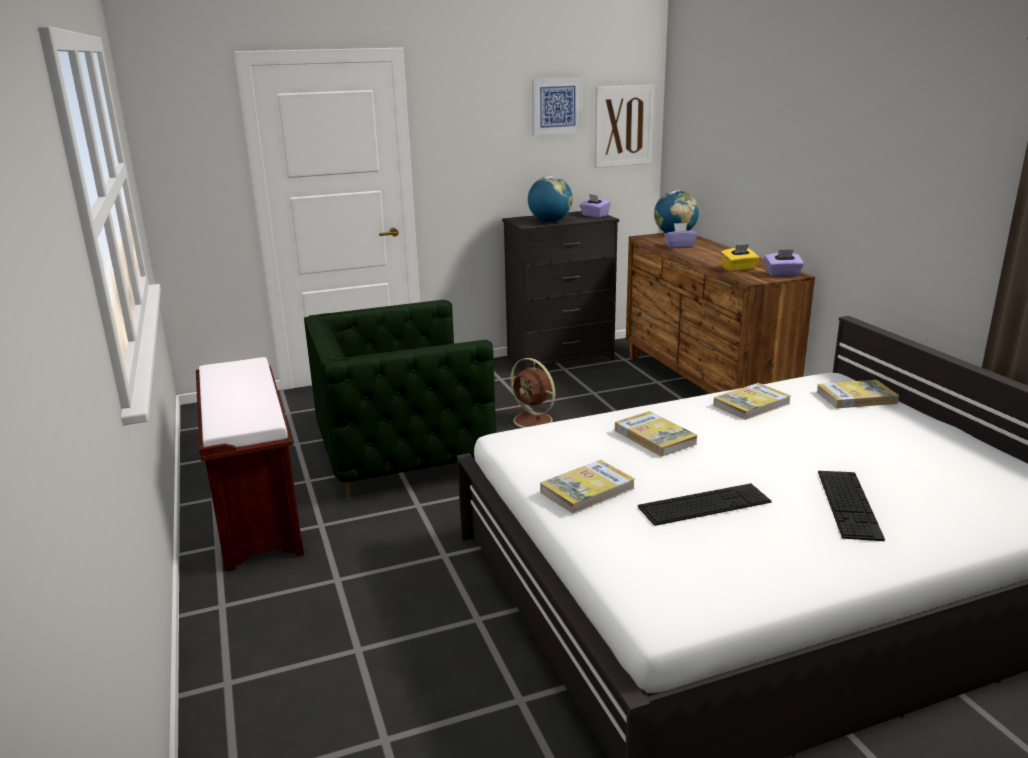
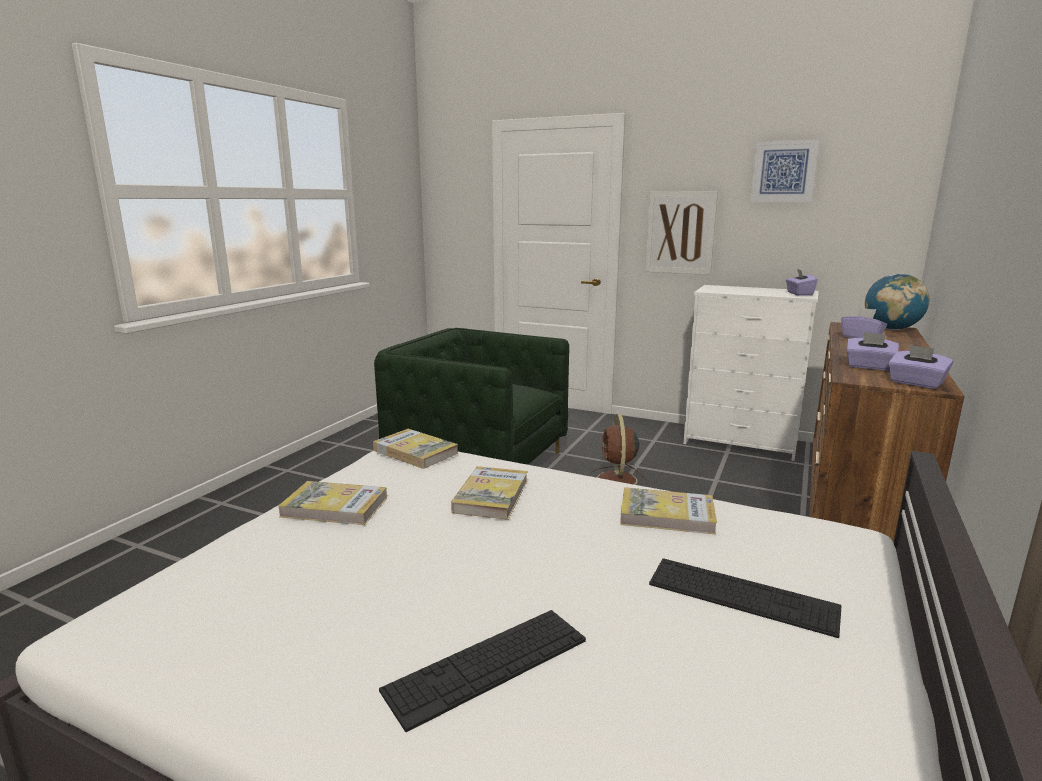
camera: 45 degrees right, 5 degrees down
(255, 512) = (338, 461): brown bench -> none
(550, 221) = (737, 291): globe -> none
(561, 358) = (741, 443): black dresser -> white dresser
(623, 126) = (873, 197): picture -> picture (680, 232)
(704, 504) = (370, 570): keyboard -> keyboard (742, 596)
(738, 269) = (869, 367): yellow tissue box -> purple tissue box
(856, 397) = (828, 568): book -> book (415, 452)

